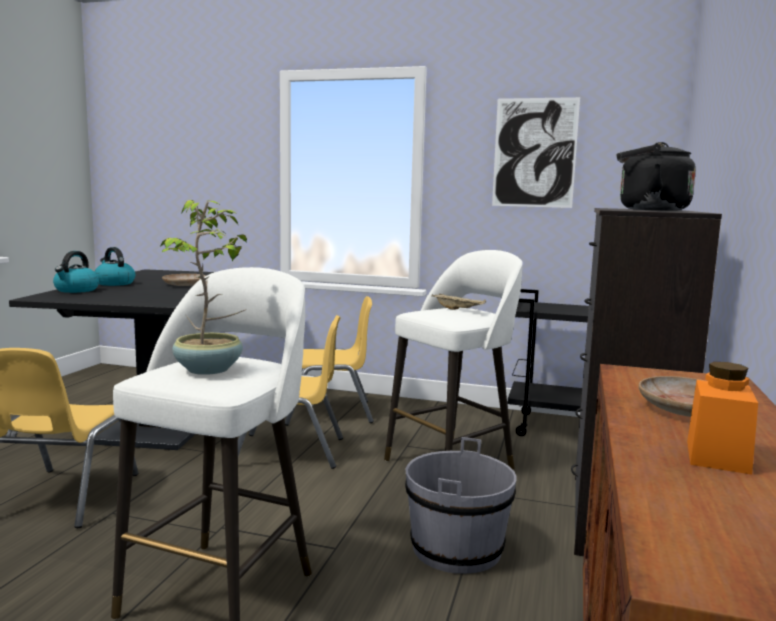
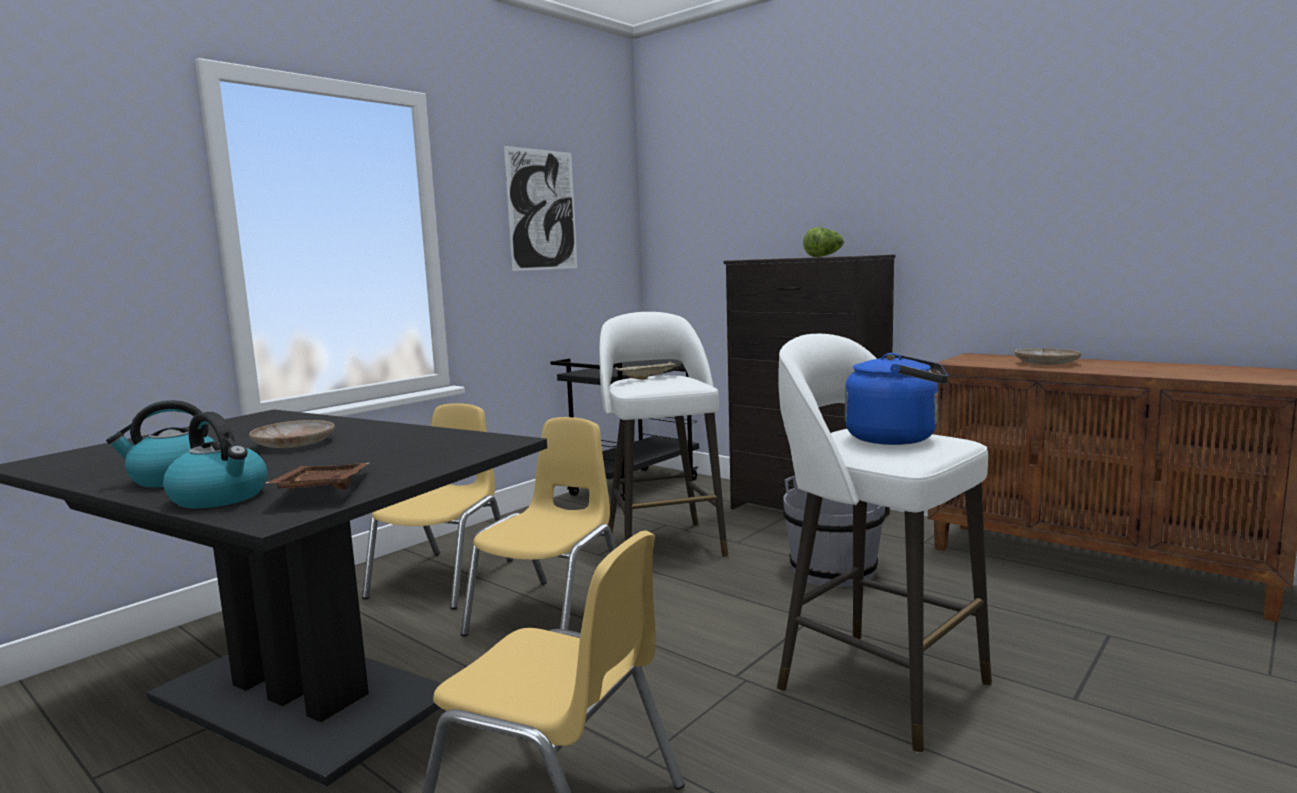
camera: 65 degrees left, 0 degrees up
(82, 296) = (320, 490): none -> brown tray
(210, 369) = (897, 438): potted plant -> blue kettle
(648, 210) = (824, 256): black kettle -> lettuce
(717, 457) = (1132, 367): orange jar -> none

